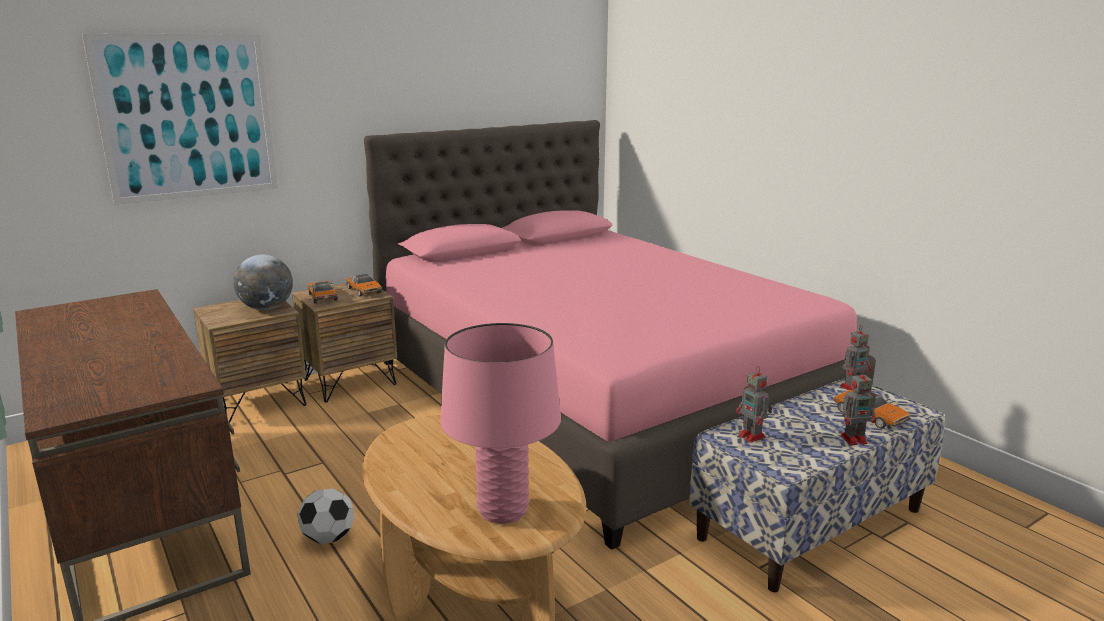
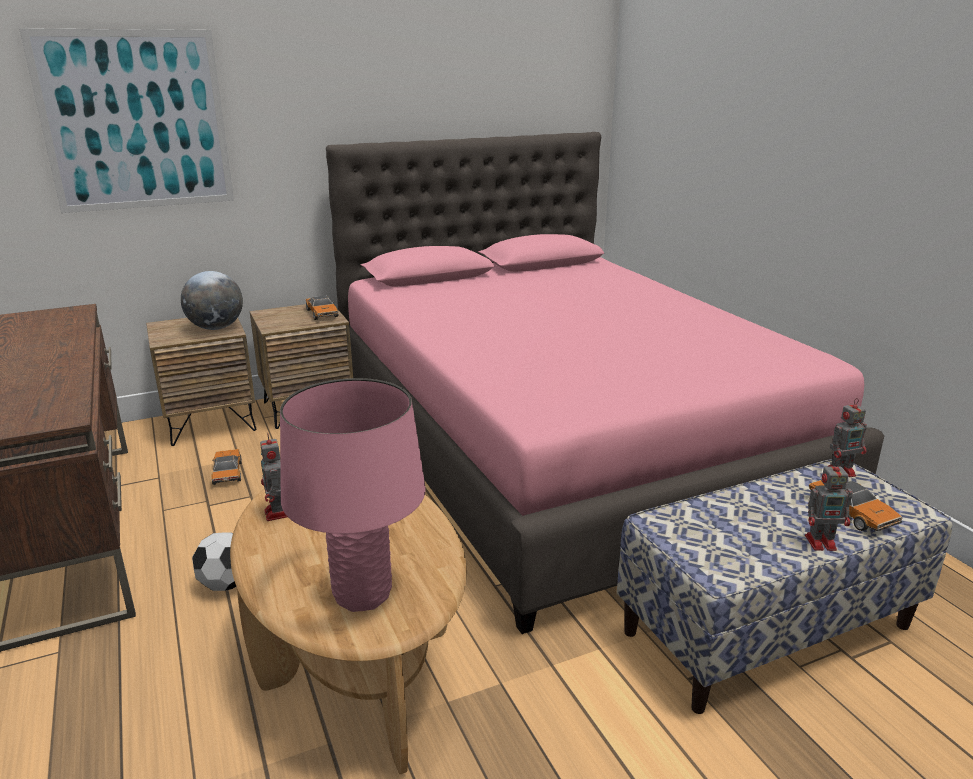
camera: 10 degrees right, 5 degrees up
(322, 297) = (277, 318): toy car -> toy car (227, 472)
(752, 436) = (693, 526): toy robot -> toy robot (278, 514)

